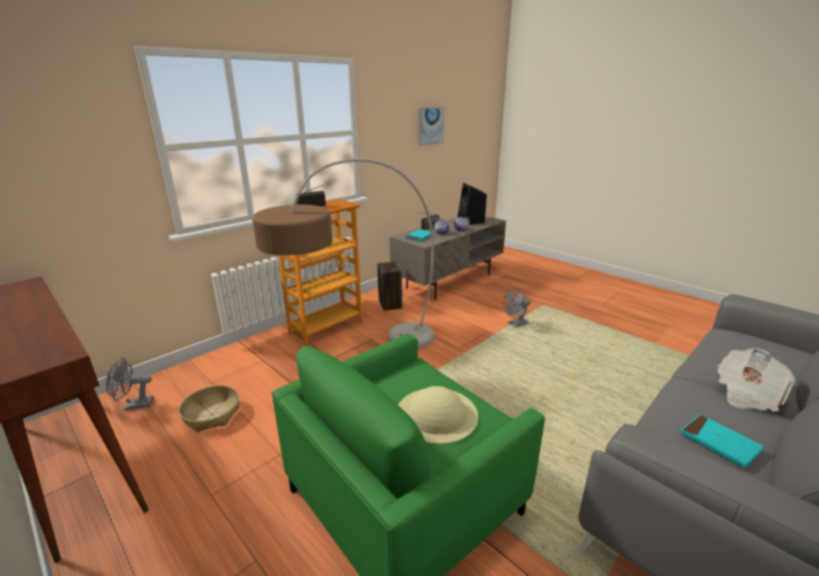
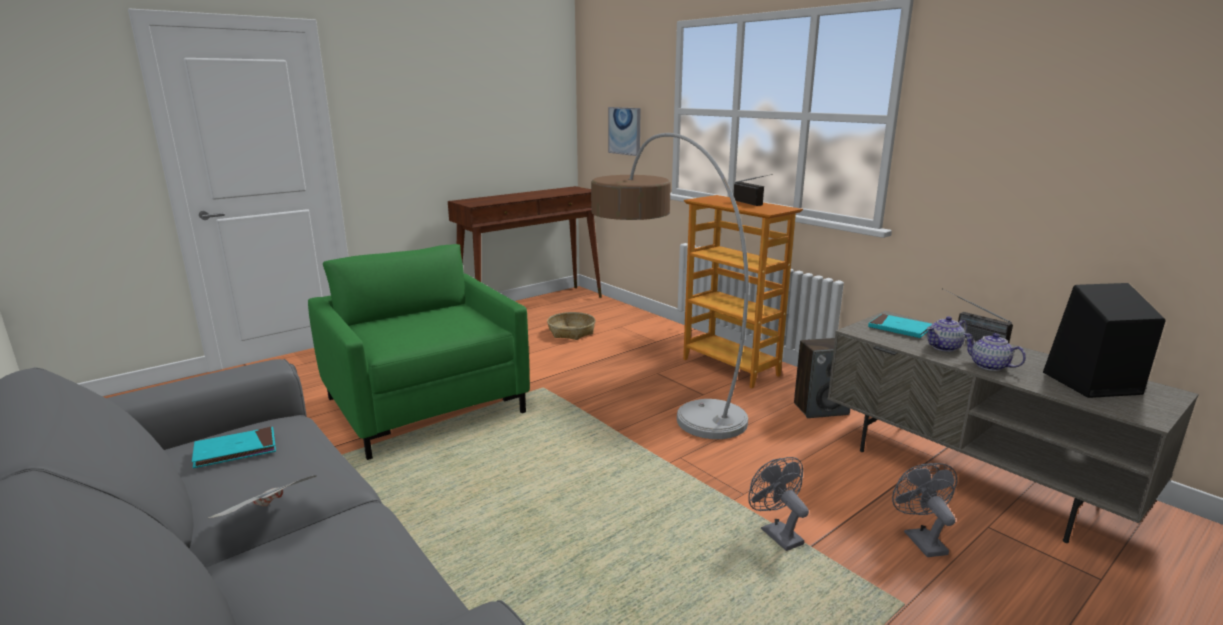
camera: 95 degrees right, 5 degrees down
(134, 405) = (592, 308): grey fan -> grey fan (920, 539)
(430, 126) = (1116, 128): picture -> picture (625, 131)
(436, 414) = (409, 327): beige hat -> none

